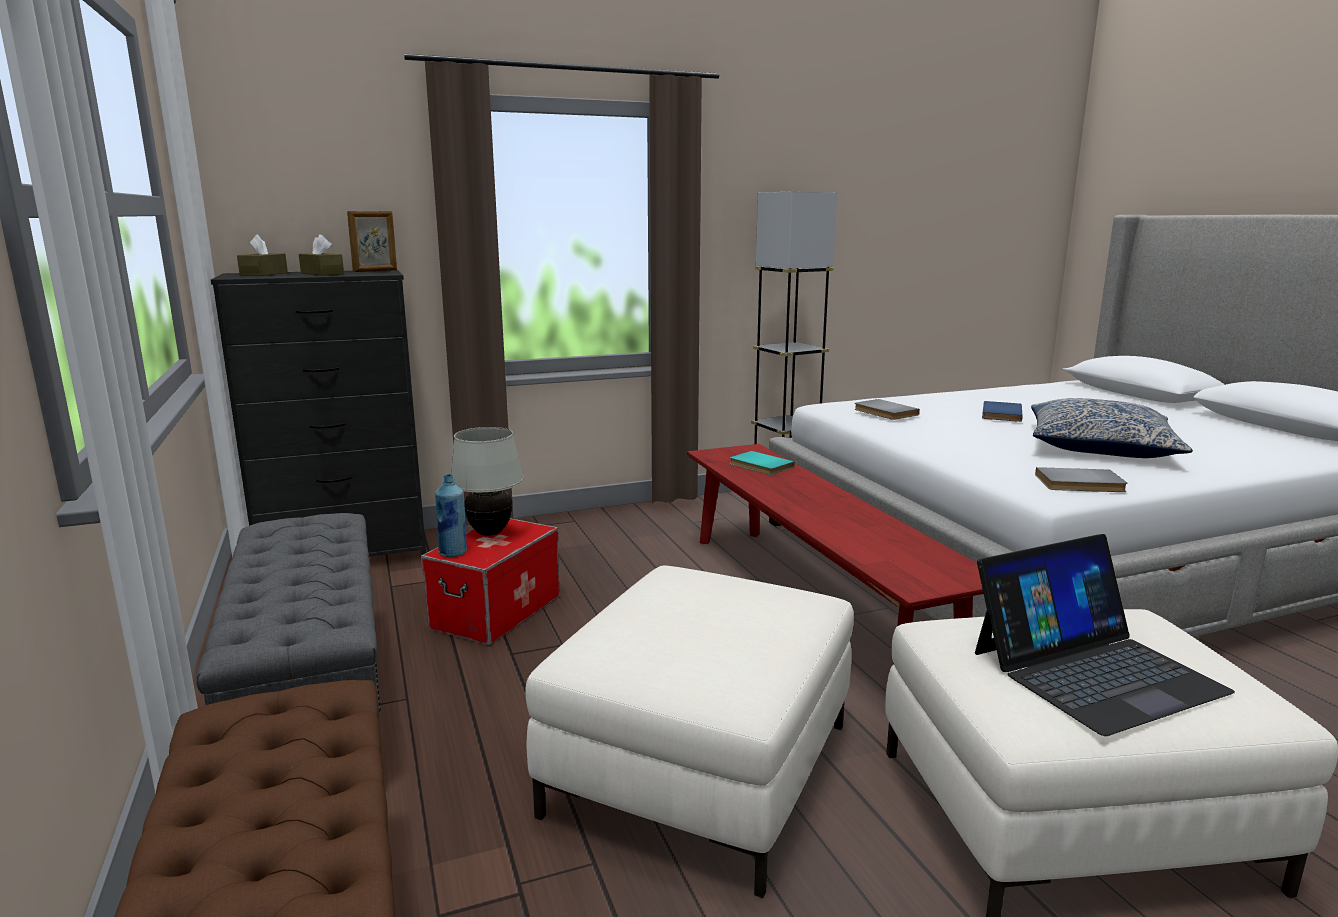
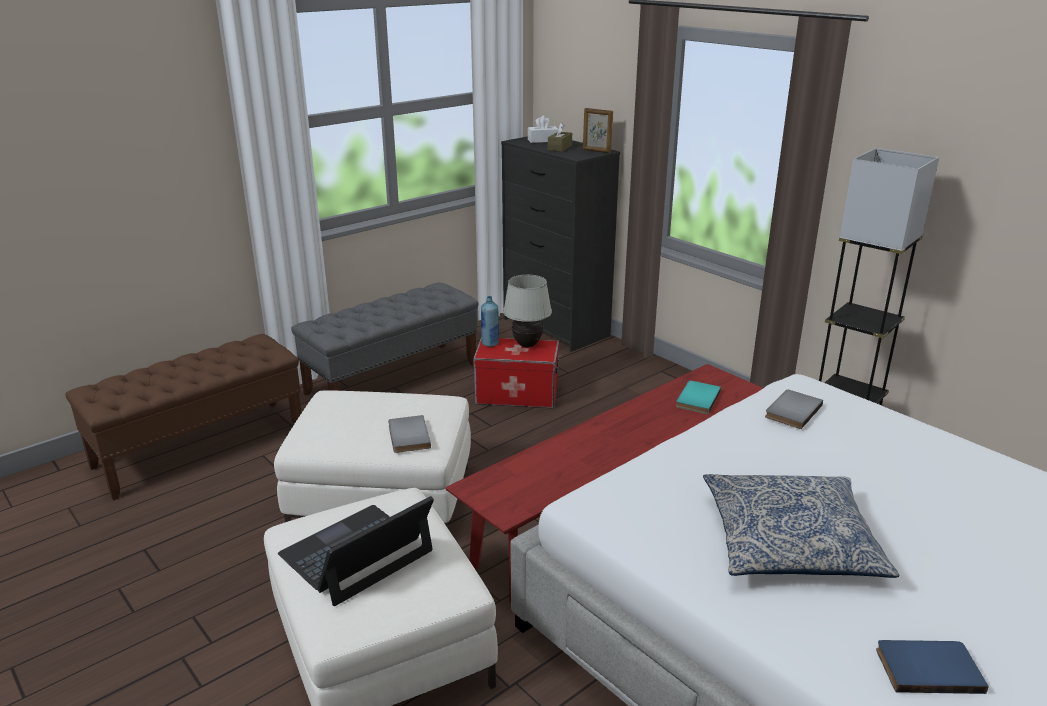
camera: 70 degrees right, 10 degrees up
(264, 274) = (543, 140): brown tissue box -> white tissue box
(999, 414) = (871, 477): blue book -> blue book (927, 667)
(1080, 484) = (625, 520): grey book -> grey book (407, 436)
(1094, 671) = (357, 554): laptop -> laptop turned 90 degrees clockwise

